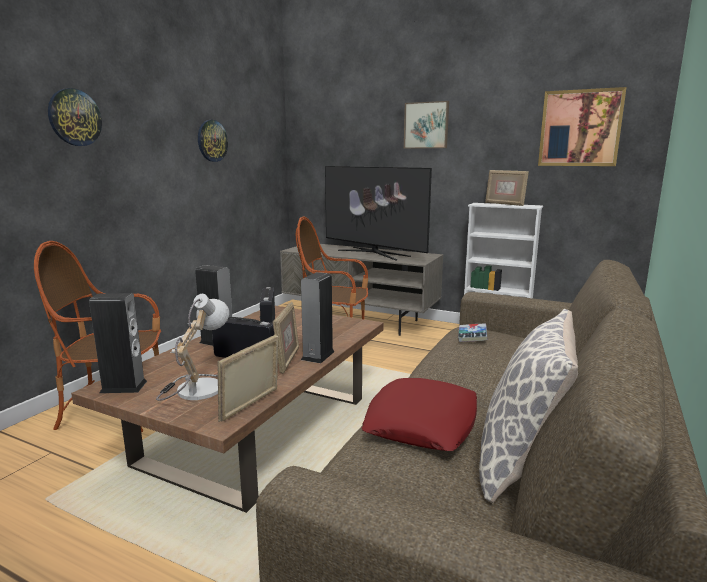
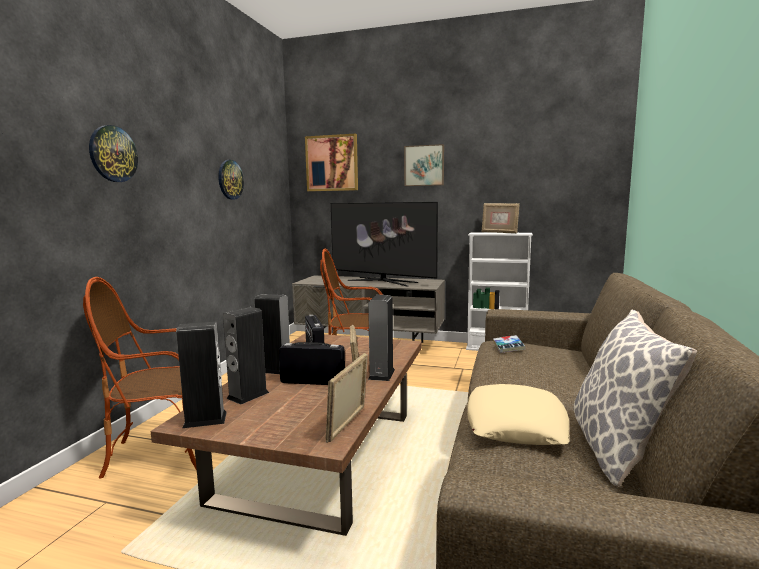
camera: 10 degrees left, 5 degrees down
(176, 366) = (248, 395): none -> speaker
(197, 388) = (283, 414): table lamp -> none
(422, 423) = (516, 424): red pillow -> beige pillow
(580, 128) = (558, 167): picture -> picture (332, 163)

